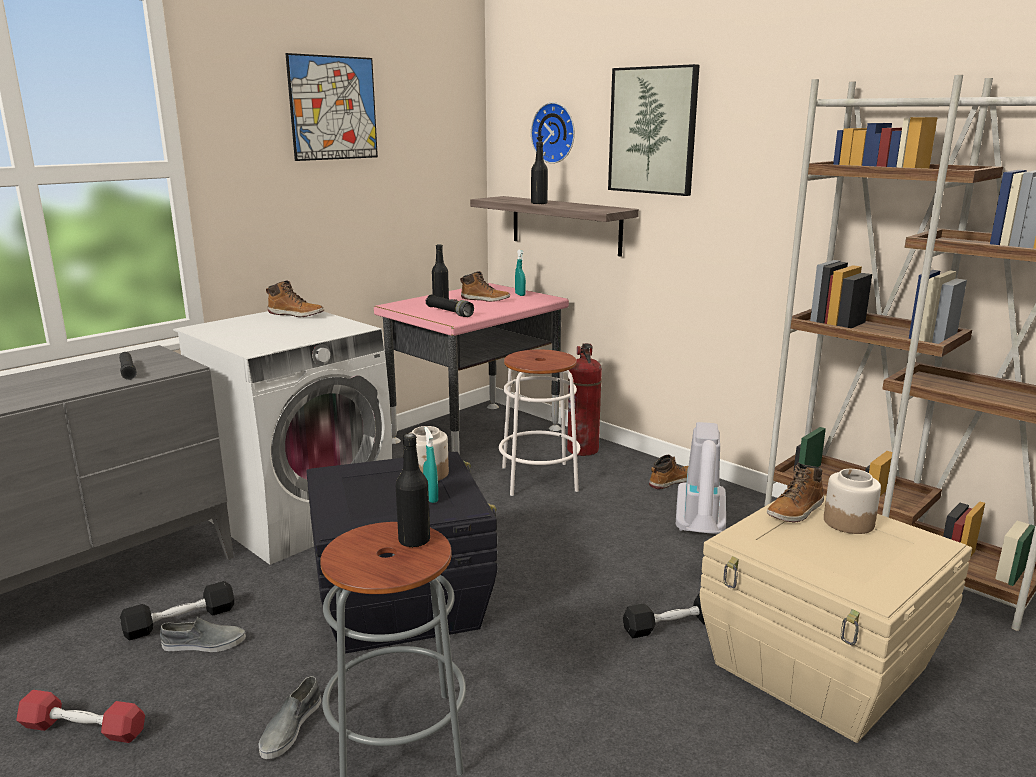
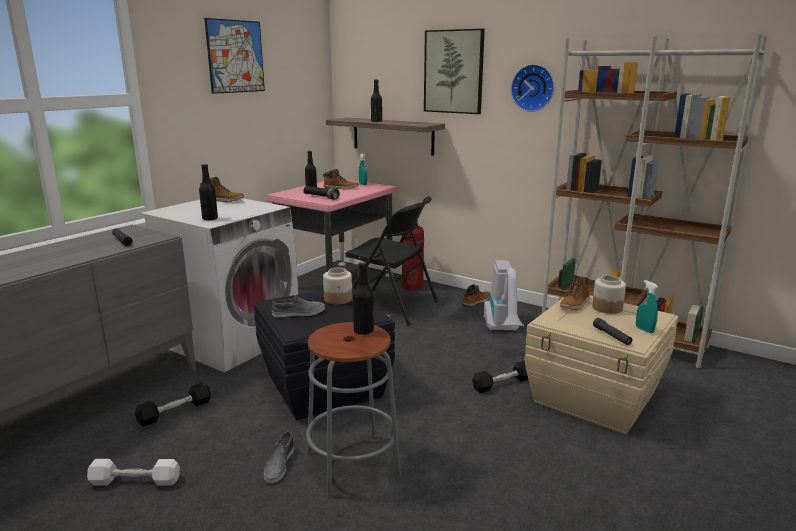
camera: 10 degrees left, 0 degrees up
(83, 729) = (135, 481): red dumbbell -> white dumbbell
(204, 644) = (198, 423): grey shoe -> grey shoe (298, 313)
(258, 343) = (210, 219): none -> black bottle
(431, 497) = (347, 313): turquoise spray bottle -> turquoise spray bottle (644, 330)
(539, 479) = (389, 306): white stool -> black chair
(555, 133) = (384, 73): wall clock -> wall clock (533, 88)
(840, 577) = (611, 336): none -> black flashlight

